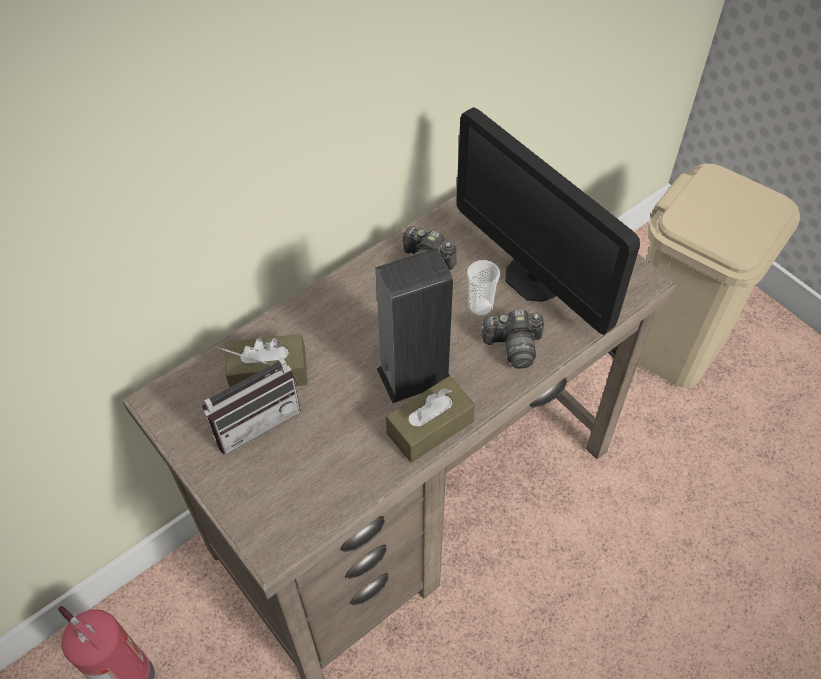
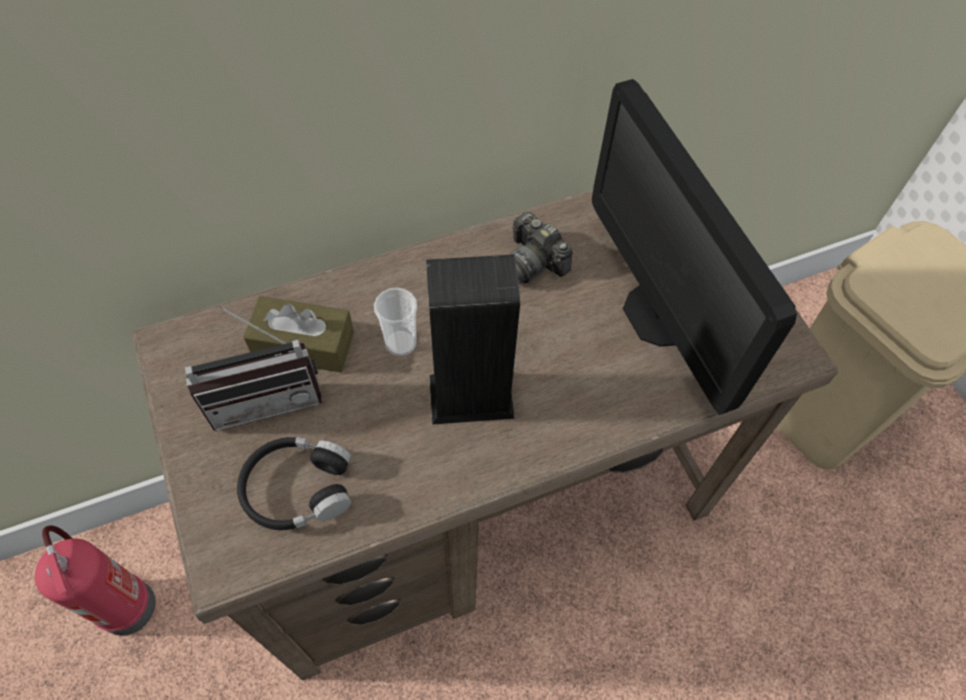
camera: 15 degrees right, 5 degrees up
(307, 477) = (298, 489): none -> black headphones
(430, 427) = (466, 469): brown tissue box -> none
(480, 307) = (580, 333): cup -> cup (400, 343)
(513, 346) = (604, 393): camera -> none

